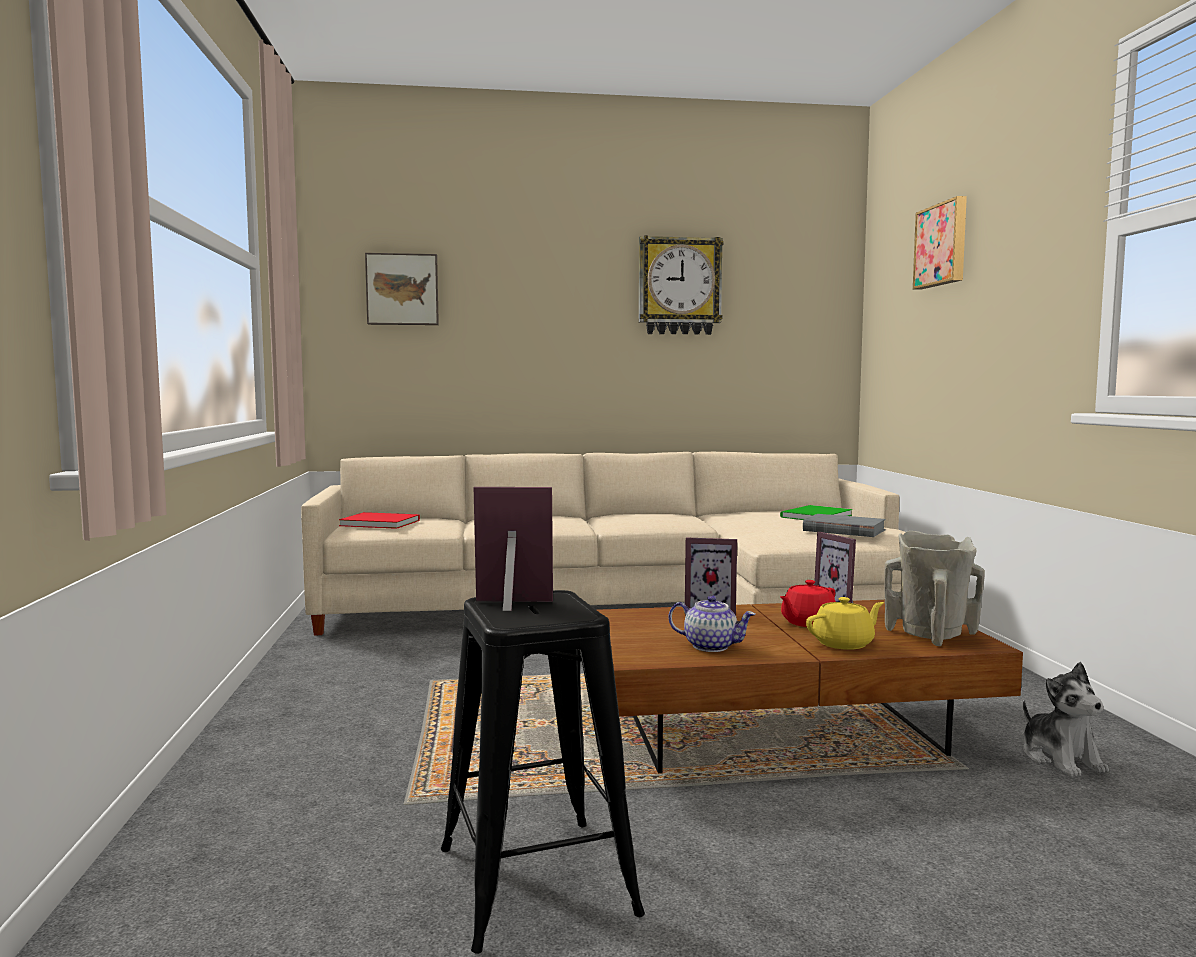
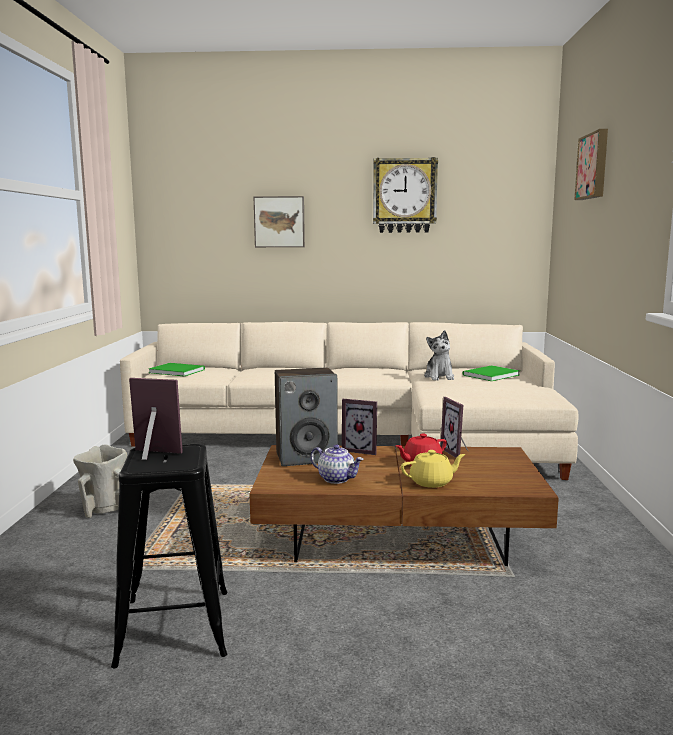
camera: 10 degrees right, 5 degrees up
(379, 522) = (176, 371): red book -> green book
(402, 289) = (201, 203): picture -> picture (279, 222)
(643, 623) = (306, 457): none -> speaker
(843, 530) = (497, 389): grey book -> none
(931, 635) = (502, 479): beige vase -> beige vase (104, 509)
(1061, 759) = (590, 575): plush toy -> plush toy (439, 377)

